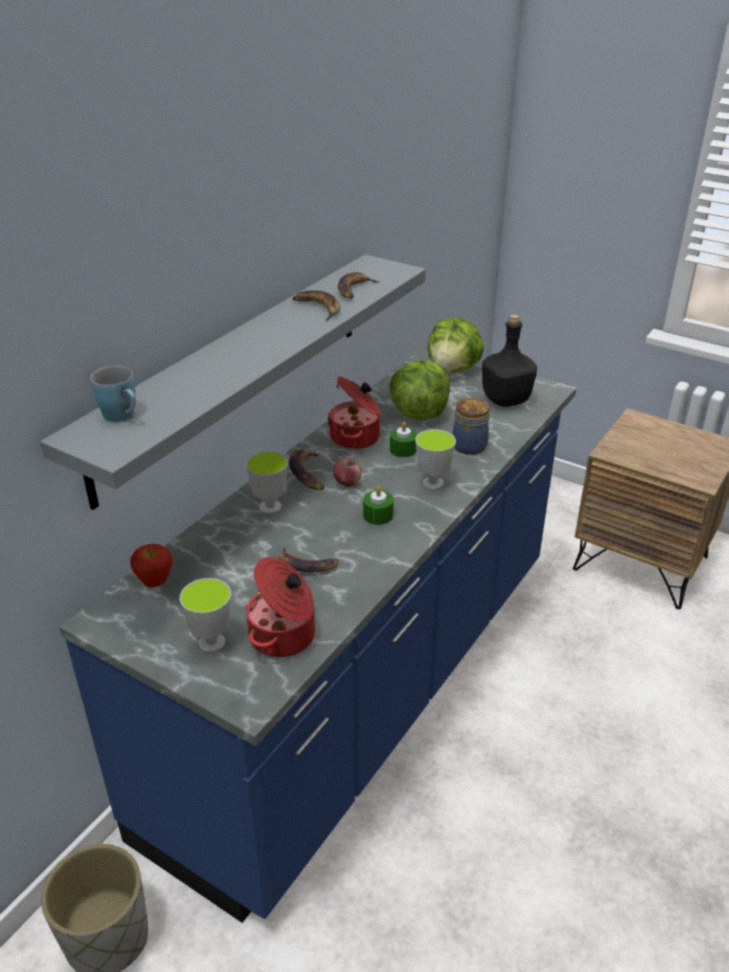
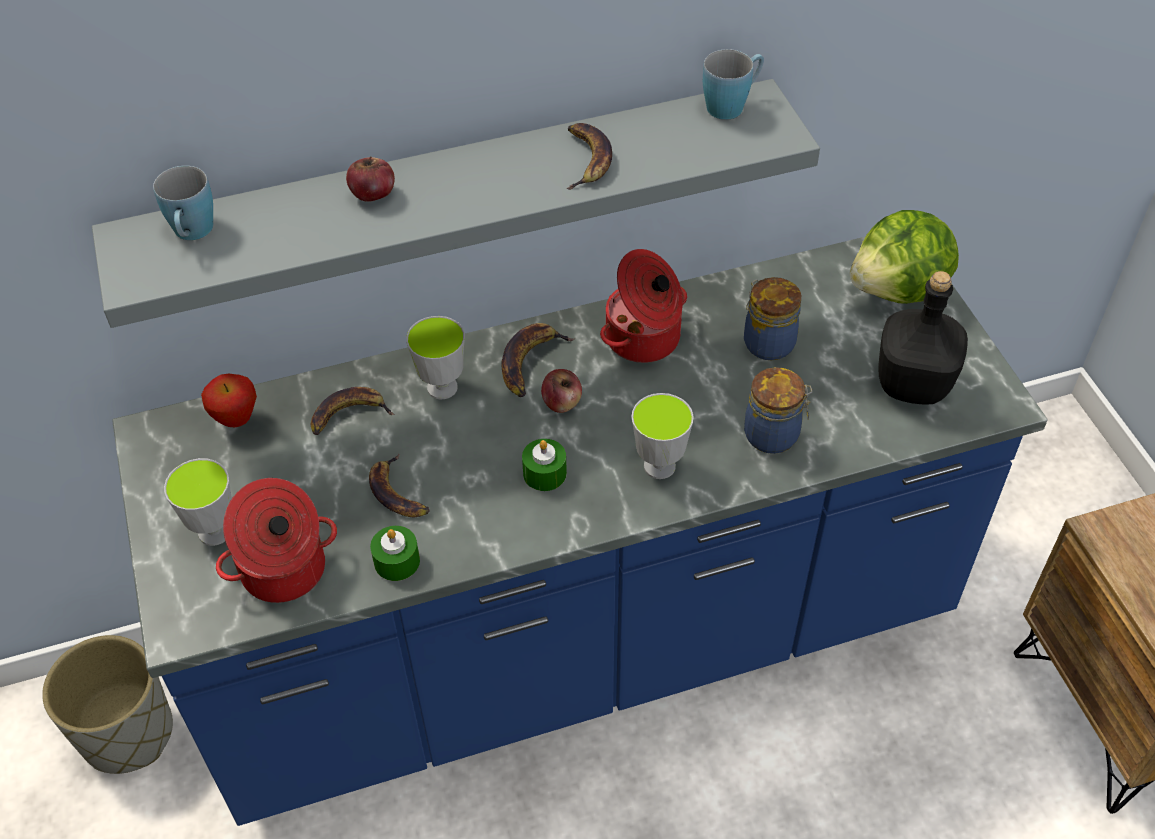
camera: 40 degrees right, 15 degrees up
(217, 361) = (373, 194): none -> apple
(354, 290) = (672, 146): banana -> banana (348, 415)
(360, 267) = (732, 104): none -> blue mug
(403, 449) = (681, 391): green candle -> green candle (397, 561)
(419, 413) = (767, 342): lettuce -> jar

